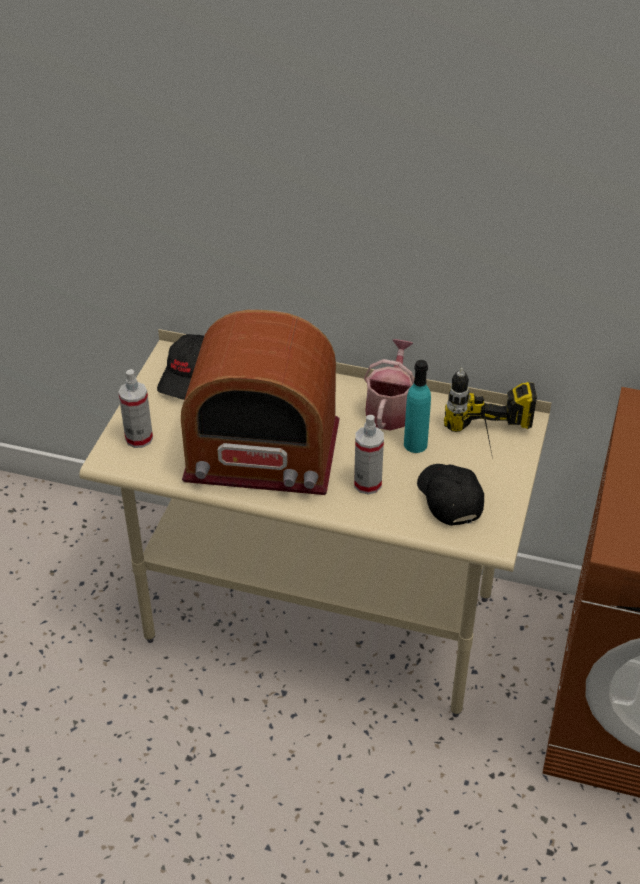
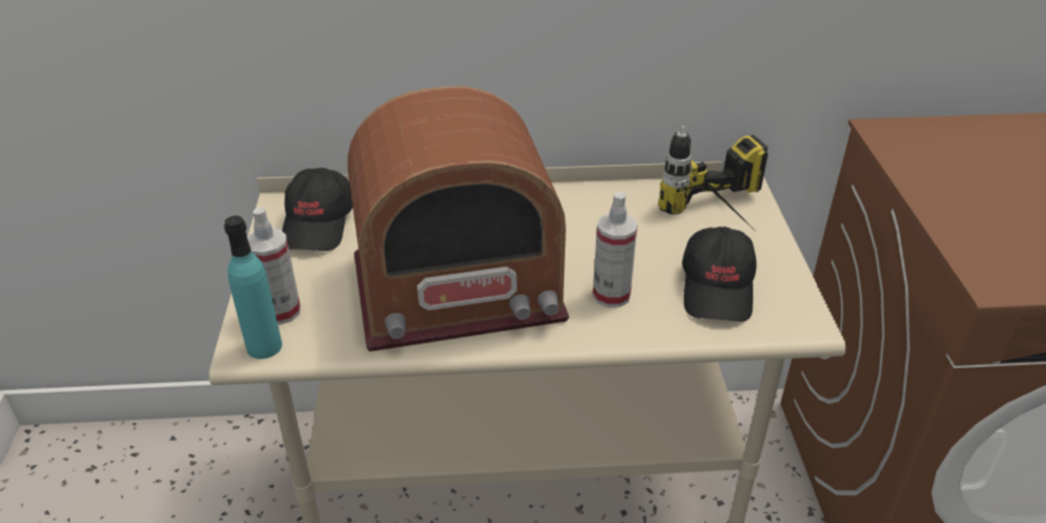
camera: 20 degrees left, 5 degrees down
(390, 409) = (585, 207): watering can -> none
(415, 444) = (639, 238): turquoise bottle -> turquoise bottle (264, 346)
(448, 499) = (718, 288): black cap -> black cap turned 135 degrees counterclockwise

